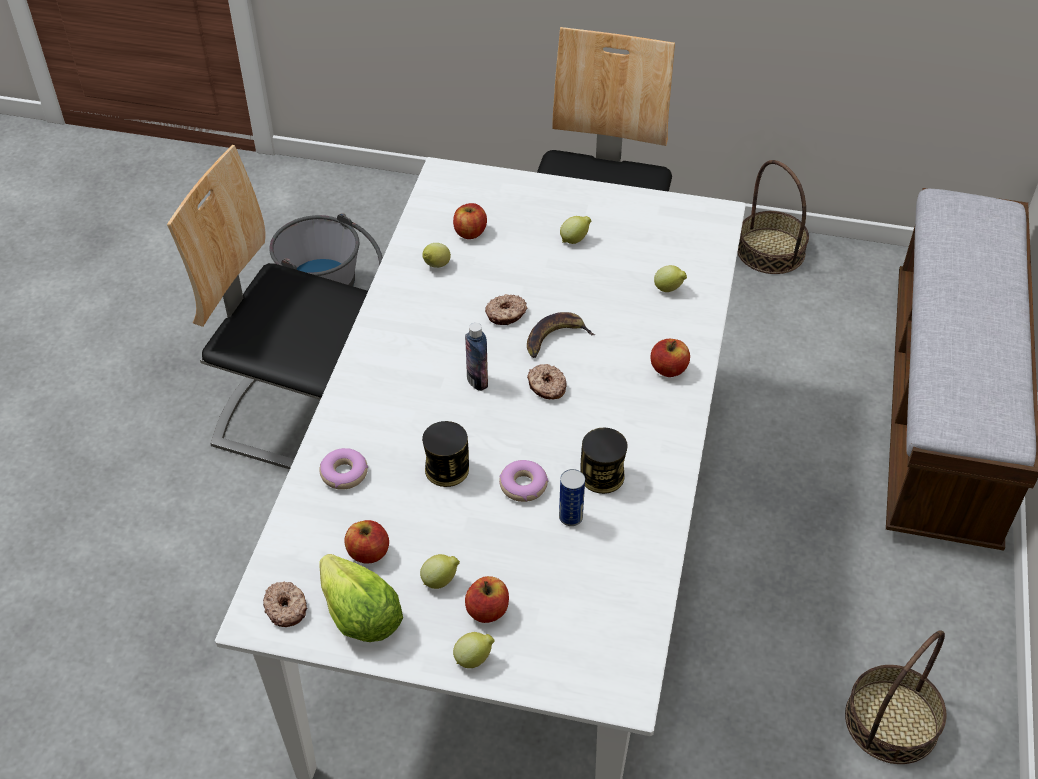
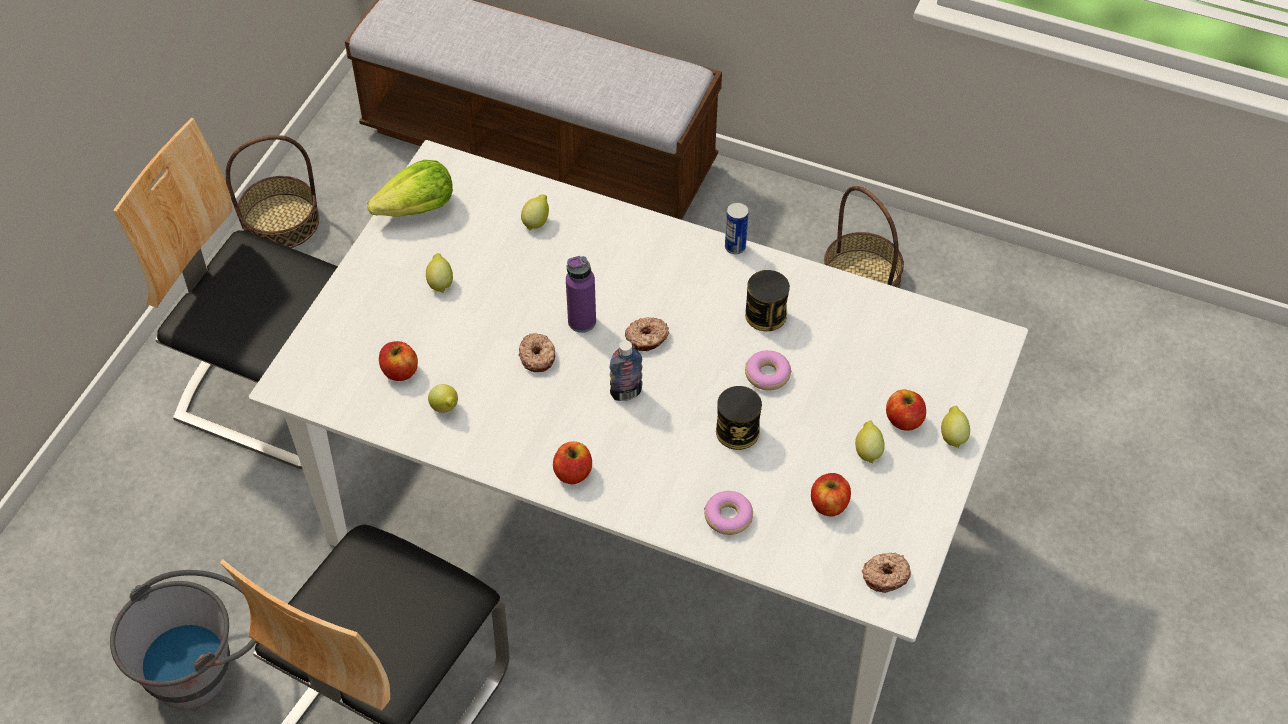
camera: 80 degrees left, 5 degrees up
(359, 615) = (899, 517): lettuce -> lettuce (417, 209)
(555, 338) = (582, 321): banana -> purple bottle
(570, 517) = (810, 345): can -> can (735, 247)
(668, 369) = (644, 243): apple -> apple (573, 473)

